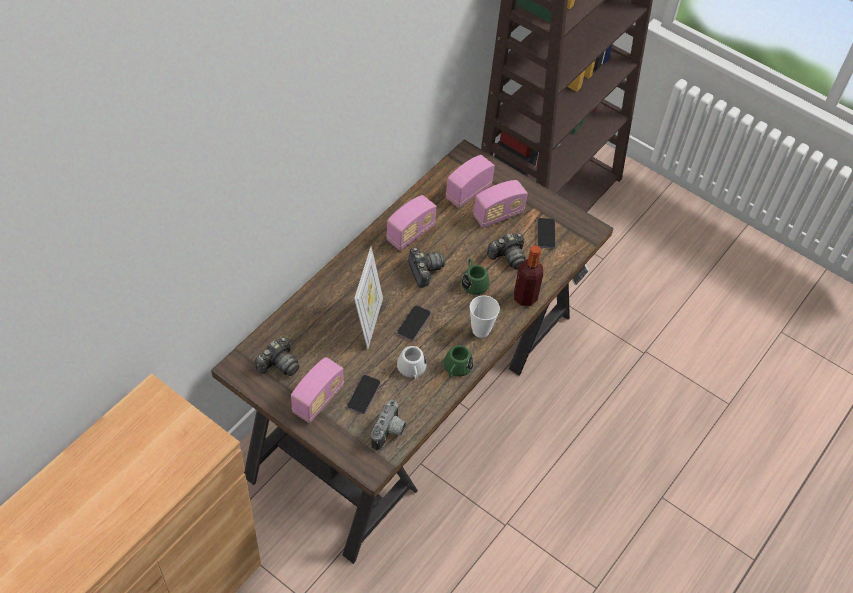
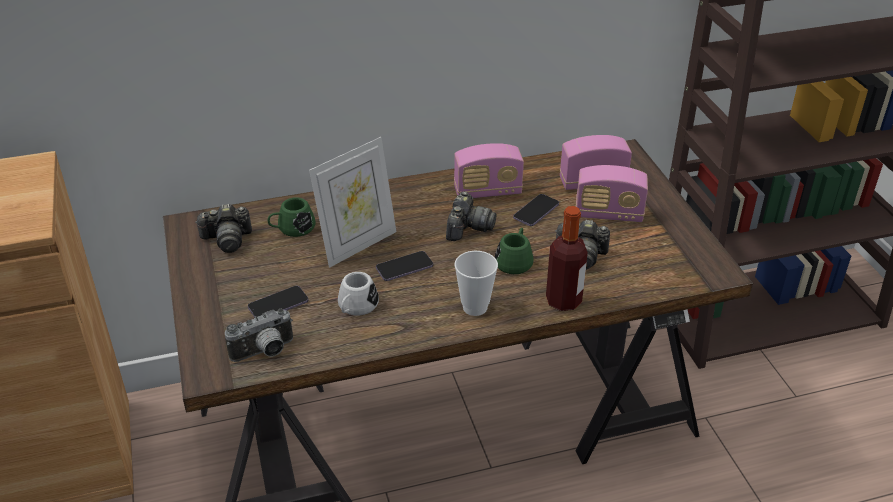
camera: 40 degrees right, 15 degrees down
(318, 400) = (228, 286): radio -> none
(456, 368) = (406, 329): green mug -> green mug (292, 228)
(546, 234) = (652, 253): phone -> phone (536, 211)

